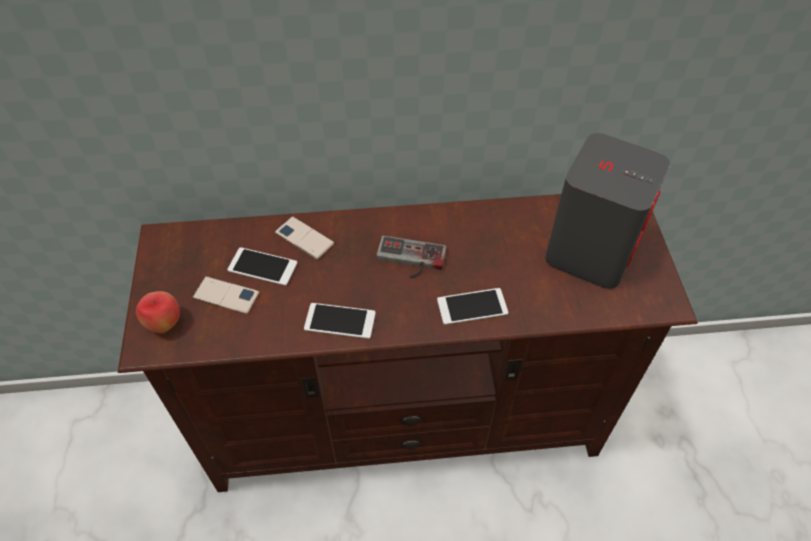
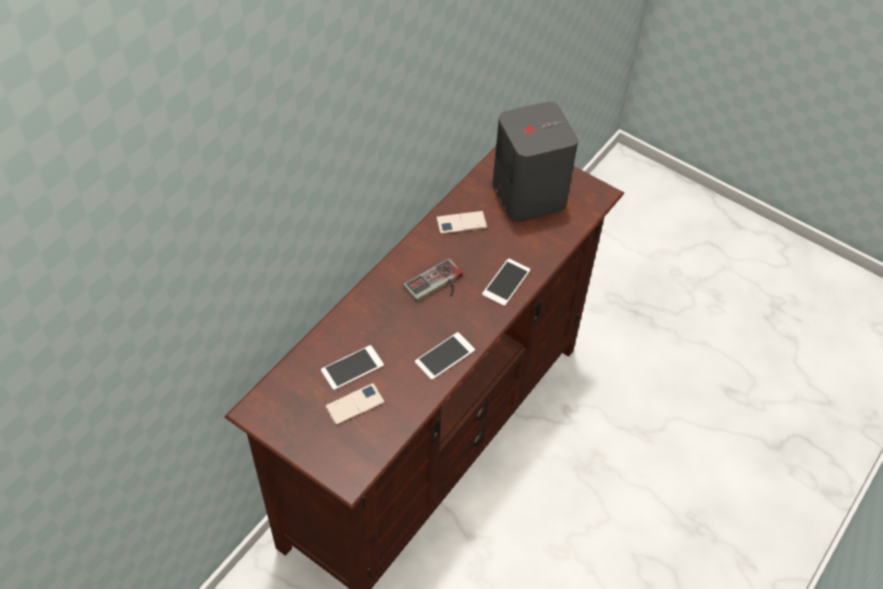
camera: 50 degrees left, 0 degrees up
(164, 324) = (341, 455): apple -> none
(304, 238) = (353, 328): phone -> phone (461, 223)

